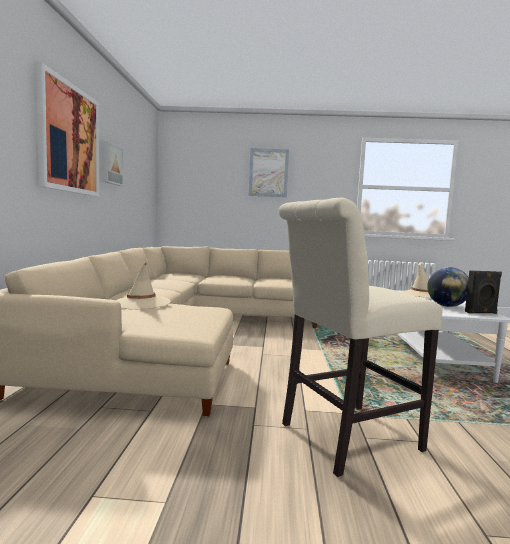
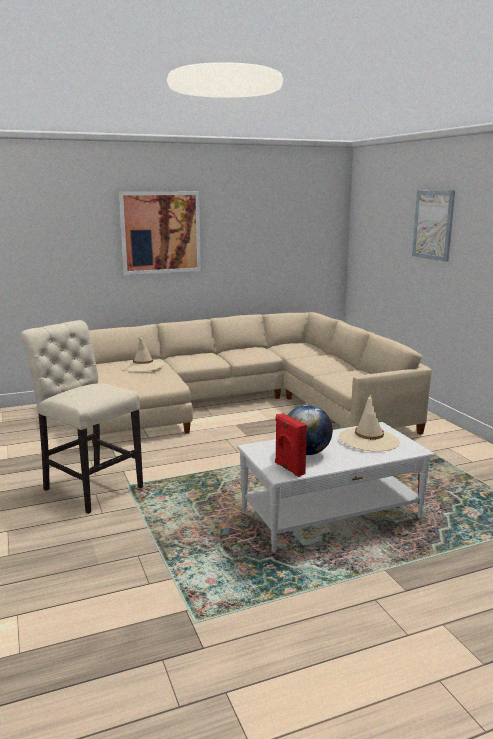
camera: 65 degrees right, 10 degrees up
(111, 164) = (229, 237): picture -> none
(481, 313) = (288, 469): black speaker -> red speaker

